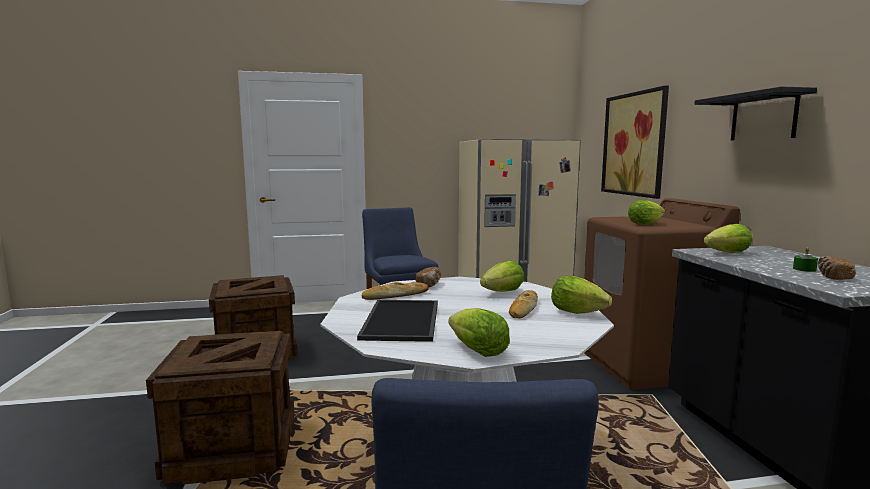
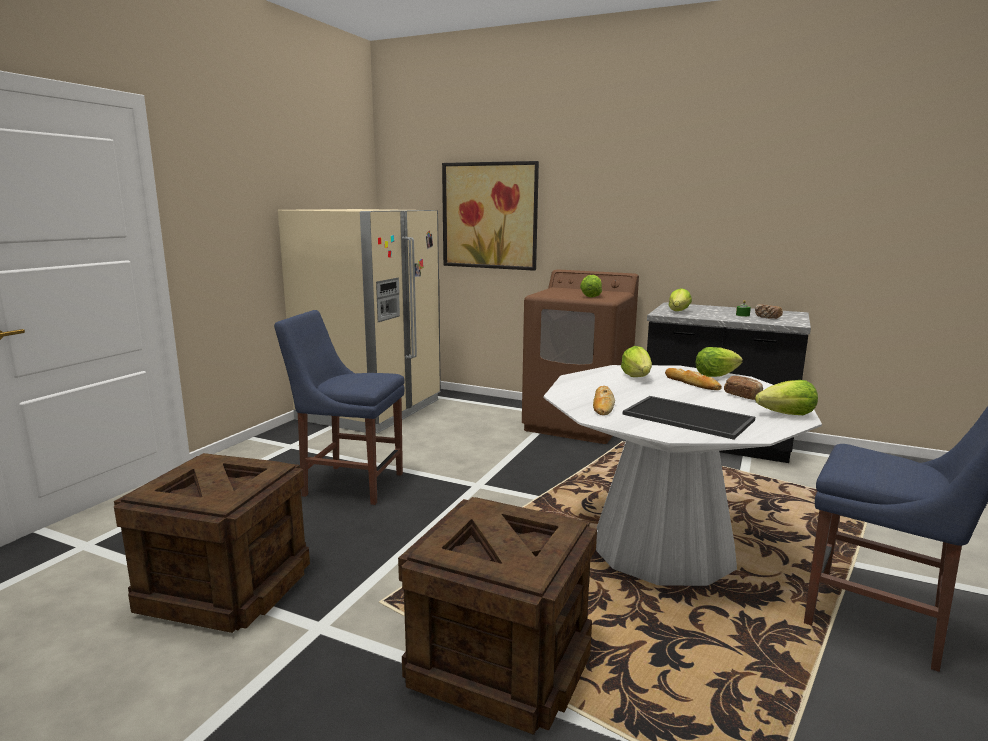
camera: 55 degrees left, 5 degrees up
(429, 284) = (578, 388): bread -> bread (743, 396)
(763, 117) = (652, 201): black shelf -> none

